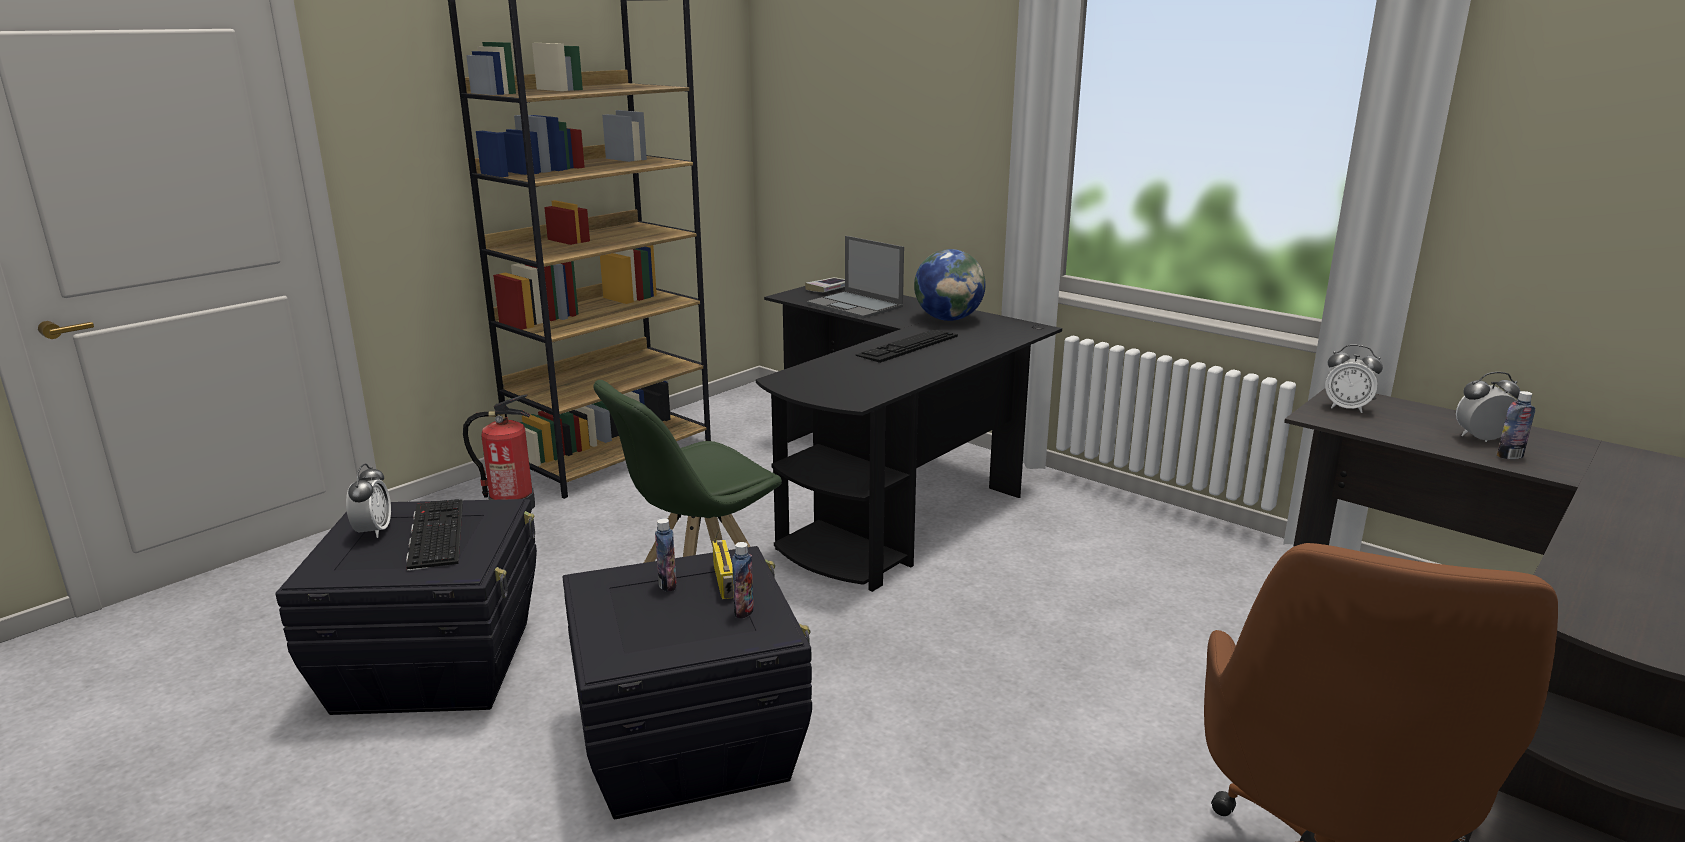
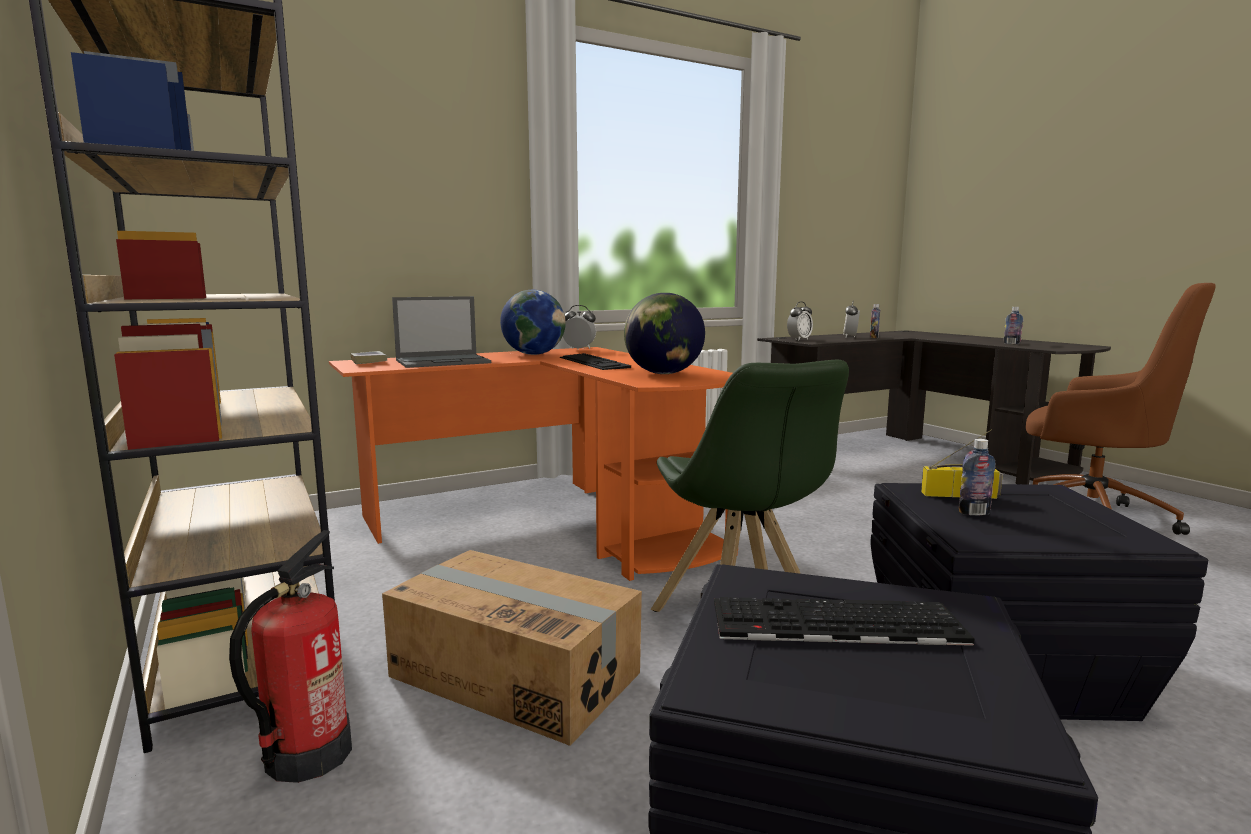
camera: 70 degrees left, 10 degrees down
(373, 531) = (816, 679): alarm clock -> alarm clock (579, 349)
(606, 538) = (515, 674): none -> cardboard box
(744, 611) = (1017, 494): bottle -> bottle (1011, 343)
(848, 377) = (663, 373): none -> globe
(894, 491) = (554, 520): black desk -> orange desk

